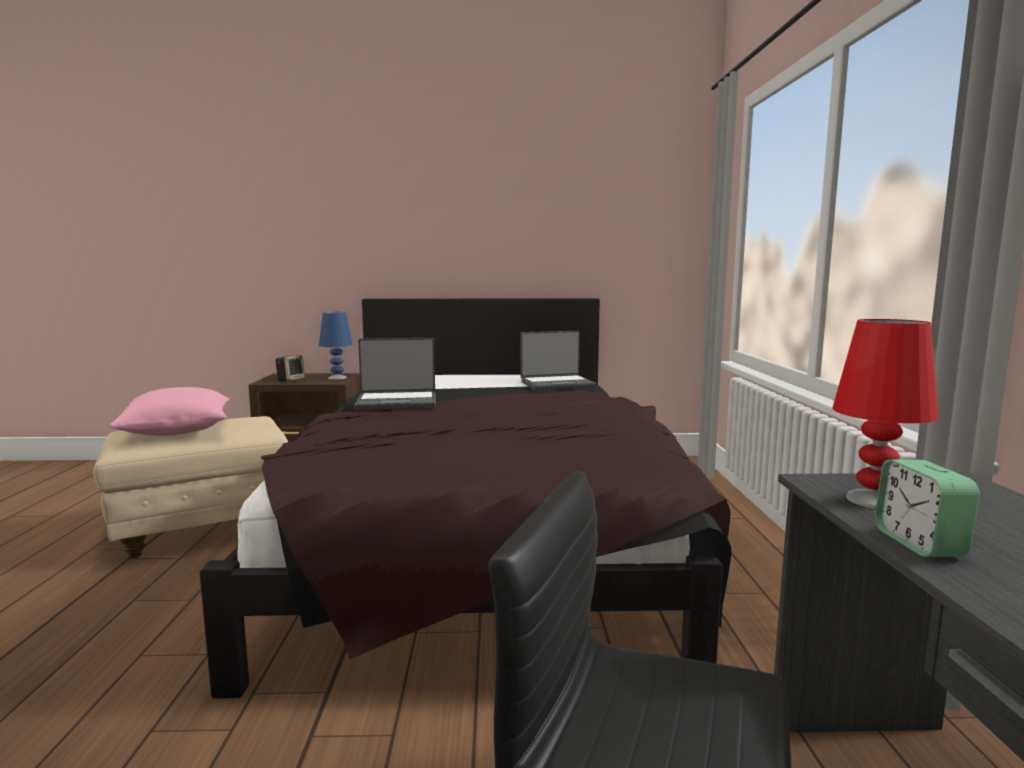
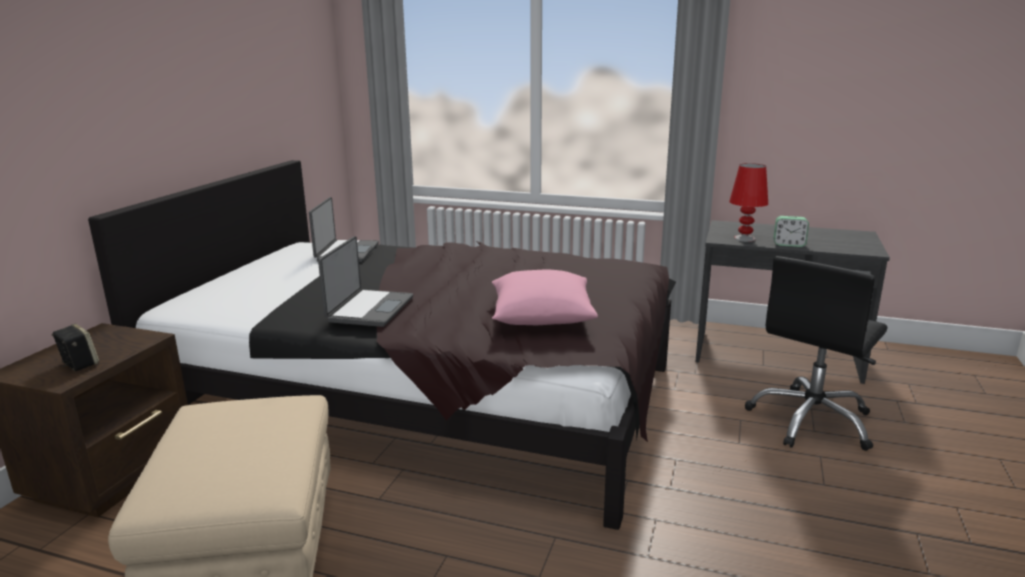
camera: 70 degrees left, 10 degrees up
(177, 431) = (229, 455): pink pillow -> pink pillow (541, 318)
(337, 378) = (118, 336): blue table lamp -> none

